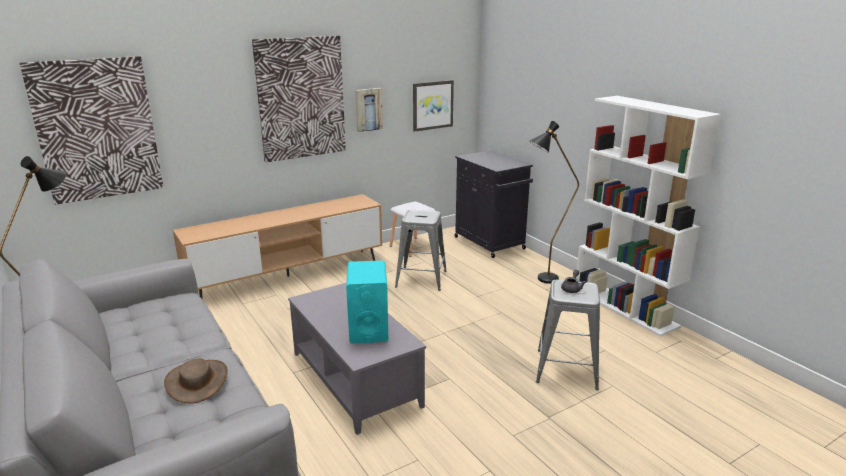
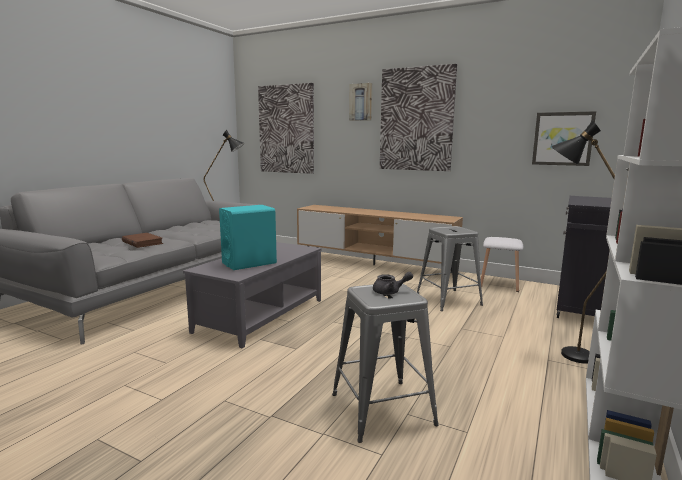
camera: 60 degrees right, 10 degrees down
(197, 381) = (142, 242): brown hat -> brown book
(368, 109) = (480, 135): picture -> picture (361, 102)

